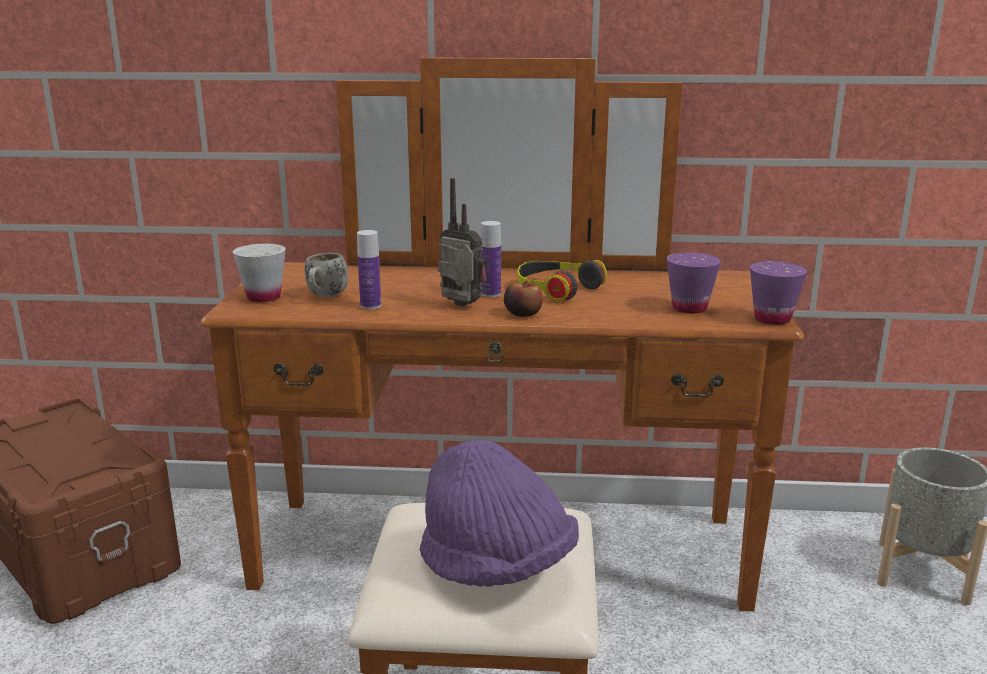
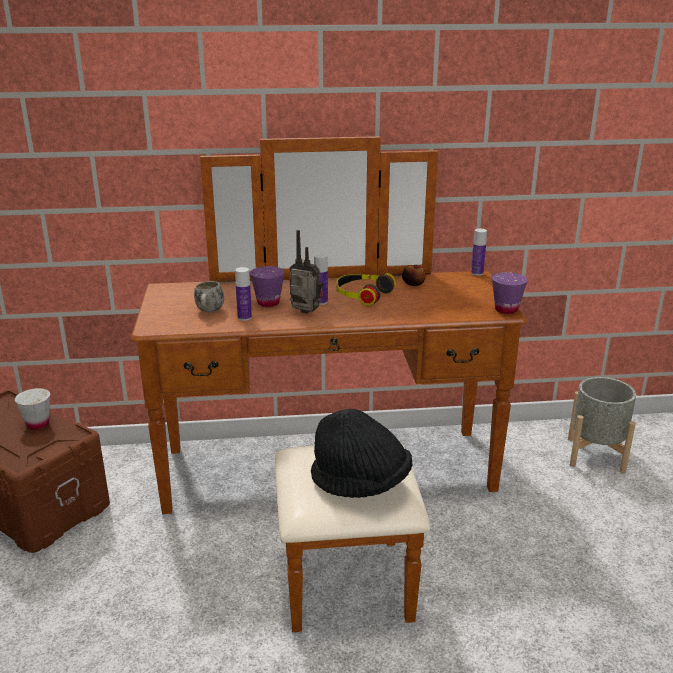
camera: 10 degrees left, 5 degrees up
(263, 297) = (166, 315): white cup -> white cup (38, 424)
(496, 567) = (361, 484): purple hat -> black hat
(523, 313) = (348, 316): apple -> apple (413, 283)
(689, 308) = (453, 304): purple cup -> purple cup (268, 303)
(739, 273) = (477, 273): none -> bottle

